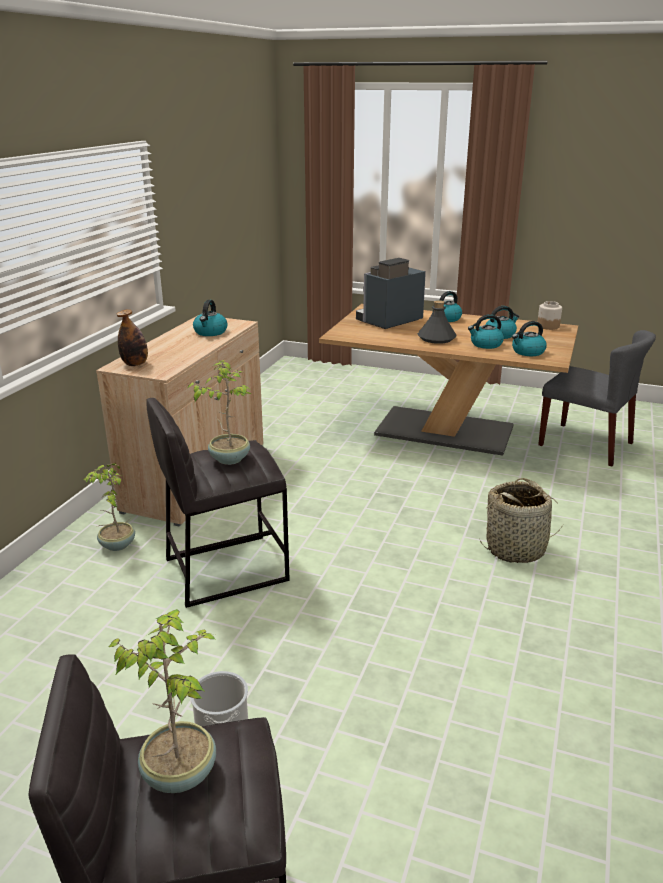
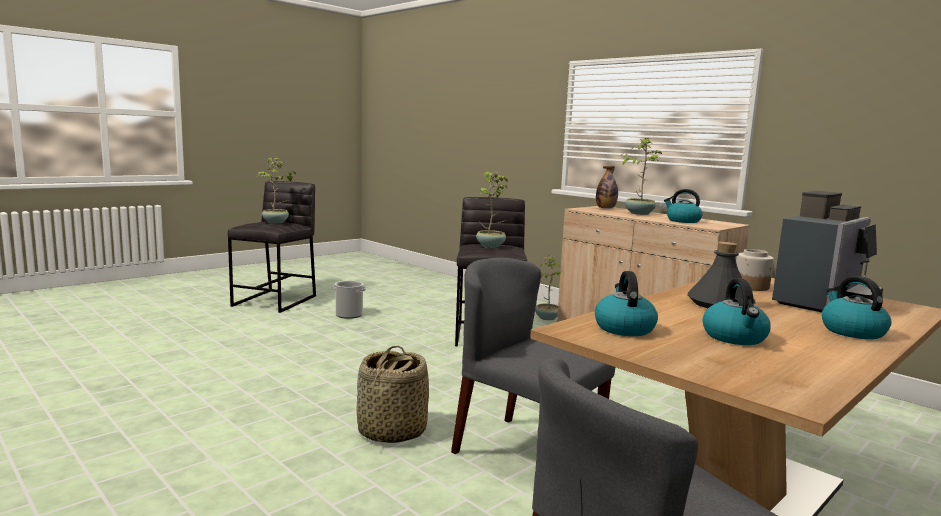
camera: 115 degrees right, 15 degrees down
(168, 348) = (639, 213): none -> potted plant
(388, 321) = (823, 302): coffee machine -> coffee machine turned 60 degrees clockwise
(473, 490) = (526, 453): none -> grey chair
(485, 344) = (677, 318): kettle -> none
(548, 326) = (805, 388): jar -> jar (751, 287)

